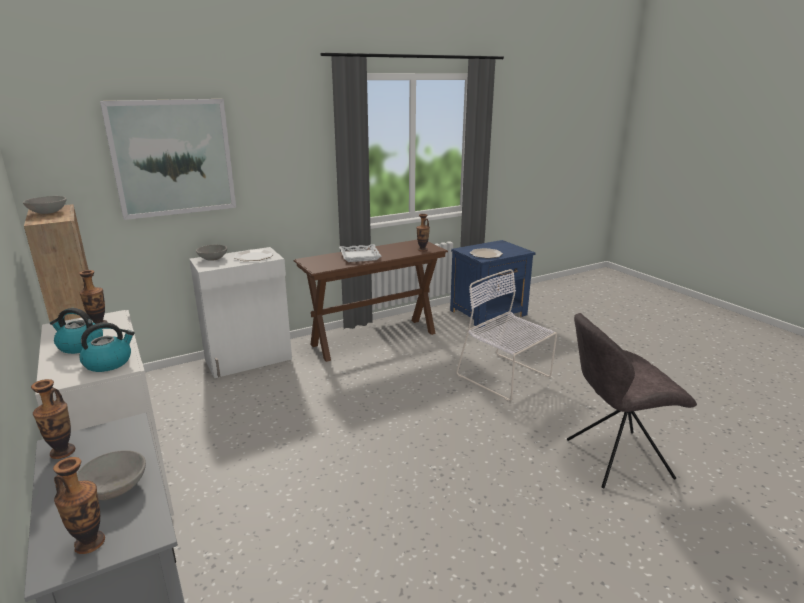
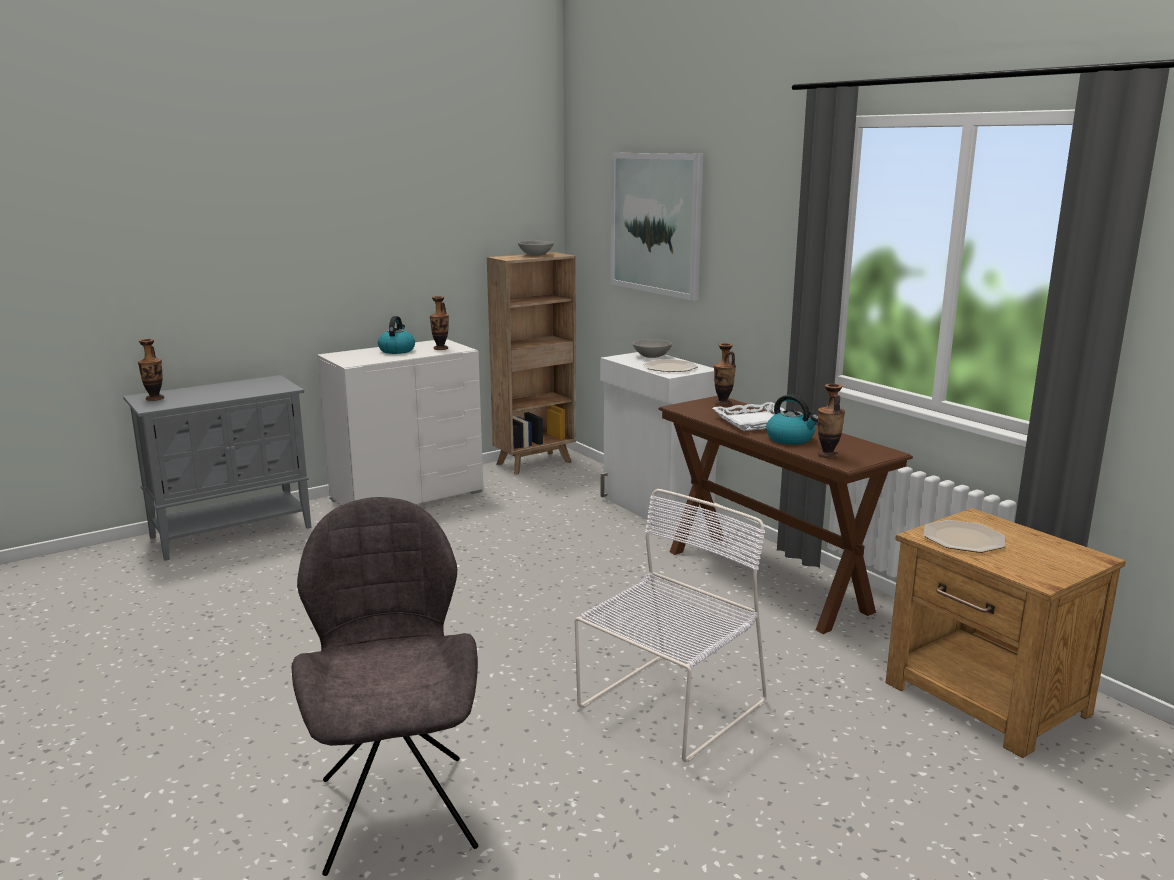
camera: 85 degrees right, 5 degrees down
(62, 452) = (260, 381): vase -> vase (723, 403)
(109, 362) = (361, 359): kettle -> kettle (791, 439)
(114, 488) = (206, 395): grey bowl -> none
(489, 313) = (987, 700): blue nightstand -> brown nightstand

